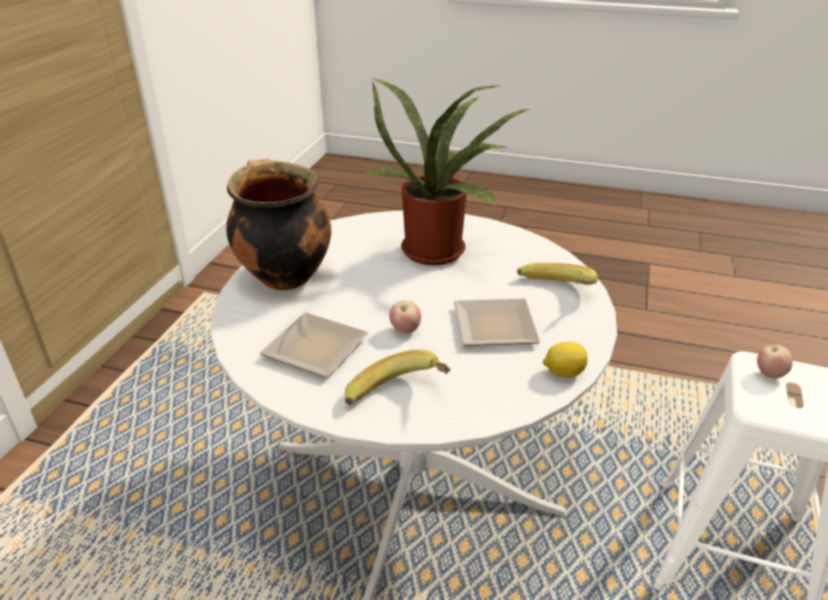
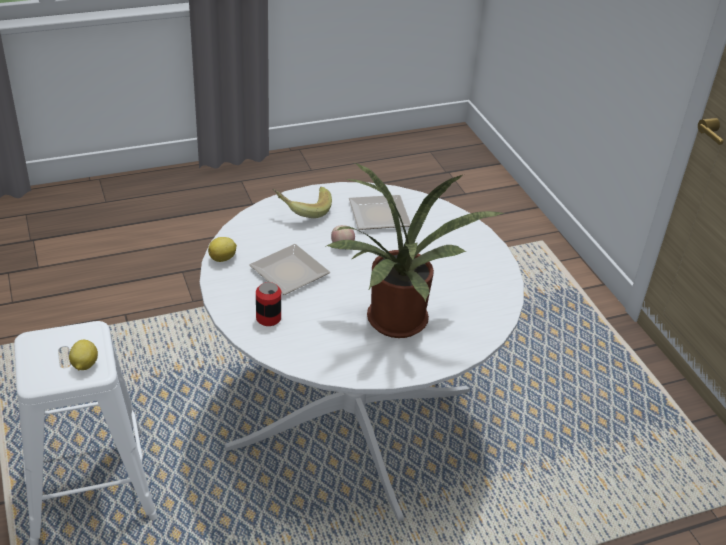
camera: 140 degrees right, 5 degrees up
(283, 276) = (468, 251): cooking pot -> none
(555, 294) = (268, 318): banana -> can
(769, 374) = (84, 365): apple -> lemon

